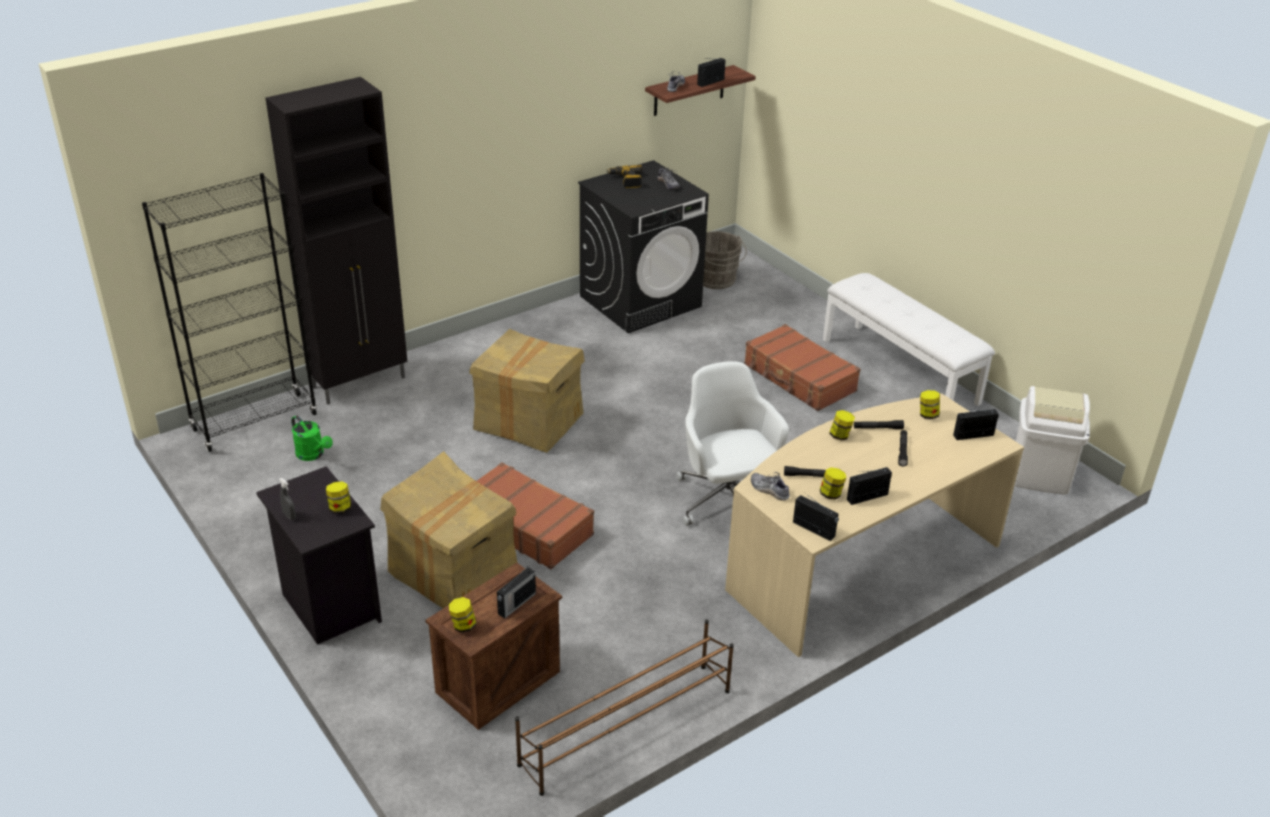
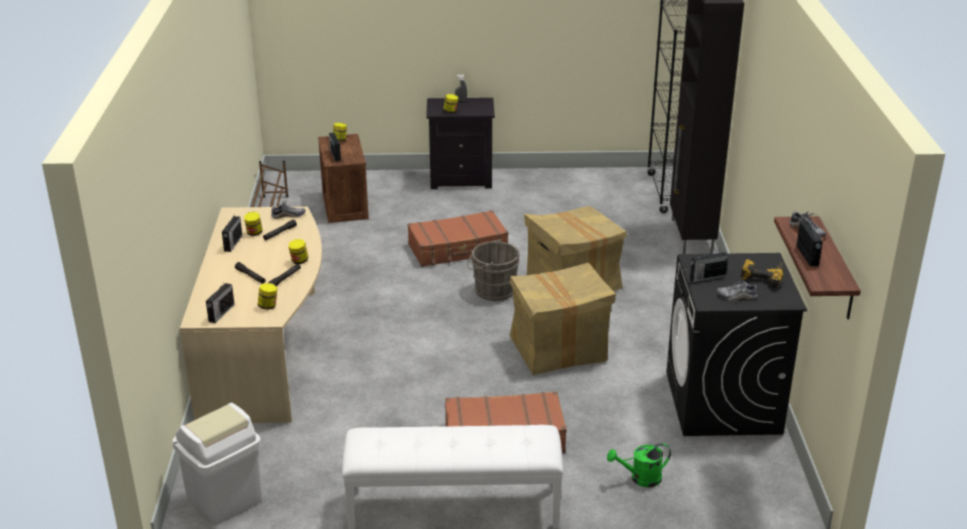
camera: 125 degrees right, 5 degrees down
(313, 455) = (613, 203): green watering can -> green watering can (640, 479)
(452, 571) = (445, 216): cardboard box -> cardboard box (559, 349)
(717, 281) = (731, 471): grey bucket -> grey bucket (492, 290)
(727, 500) = (392, 328): white office chair -> none
(814, 529) = (236, 215): radio -> radio (707, 277)

